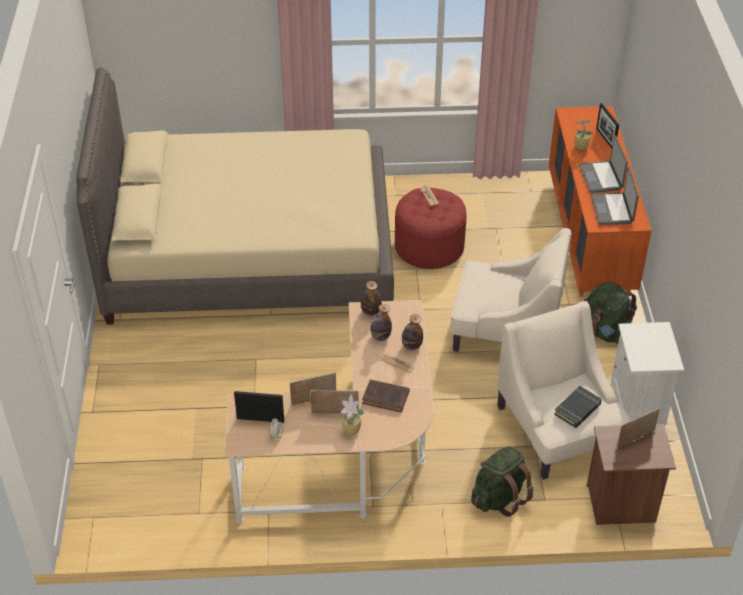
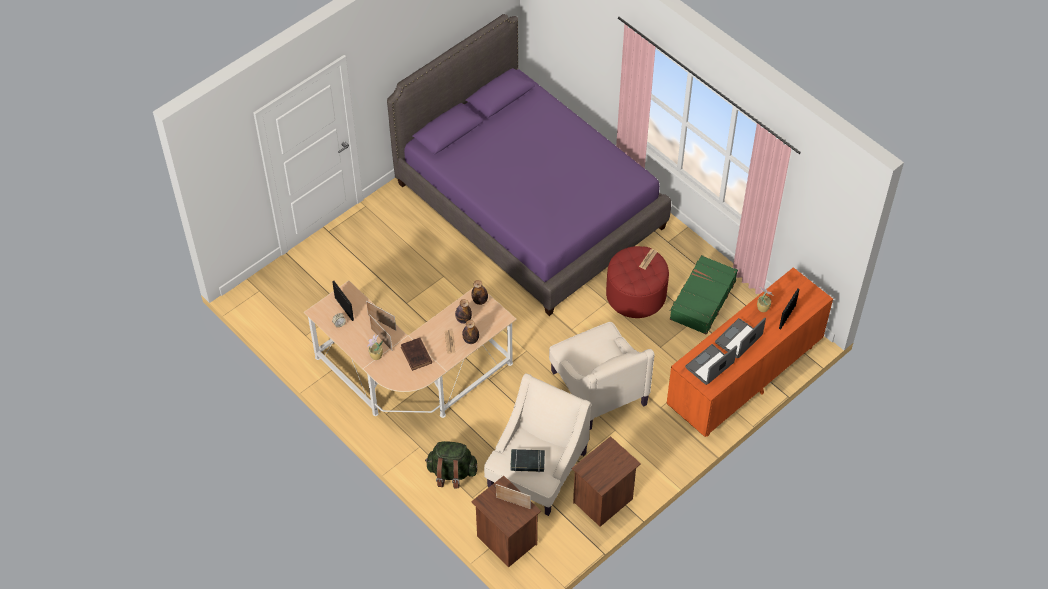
camera: 50 degrees right, 10 degrees up
(248, 252) = (530, 205): beige bed -> purple bed
(480, 212) = (702, 300): none -> green suitcase
(605, 331) = (654, 443): green backpack -> none
(639, 404) = (604, 501): white nightstand -> brown nightstand

